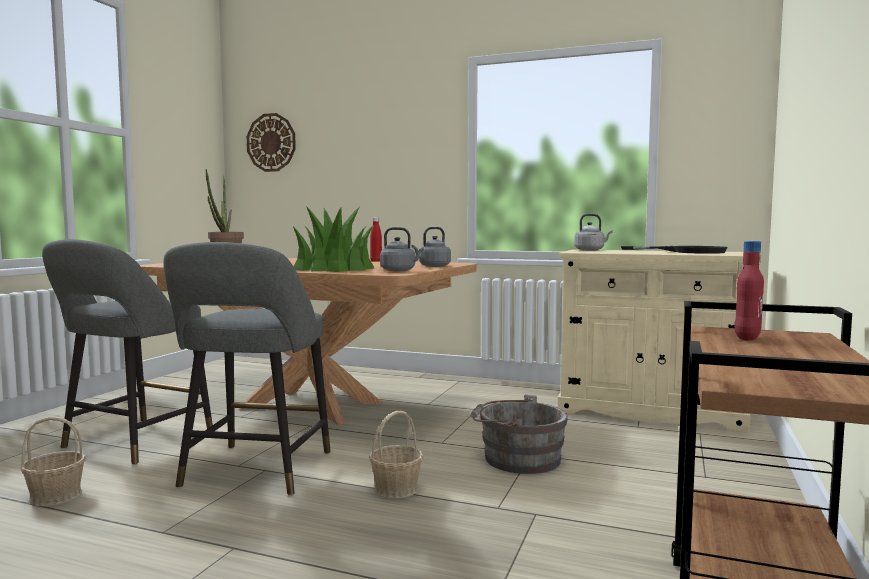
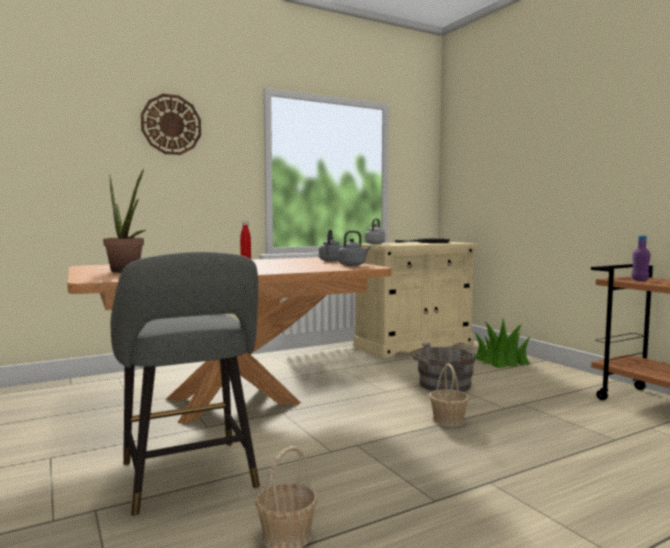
camera: 50 degrees left, 0 degrees up
(254, 472) = (356, 449): grey stool -> none
(271, 142) = (44, 134): wall clock -> wall clock (171, 124)
(334, 269) = (300, 268): potted plant -> potted plant (501, 361)
(747, 338) = (639, 280): red bottle -> purple bottle

